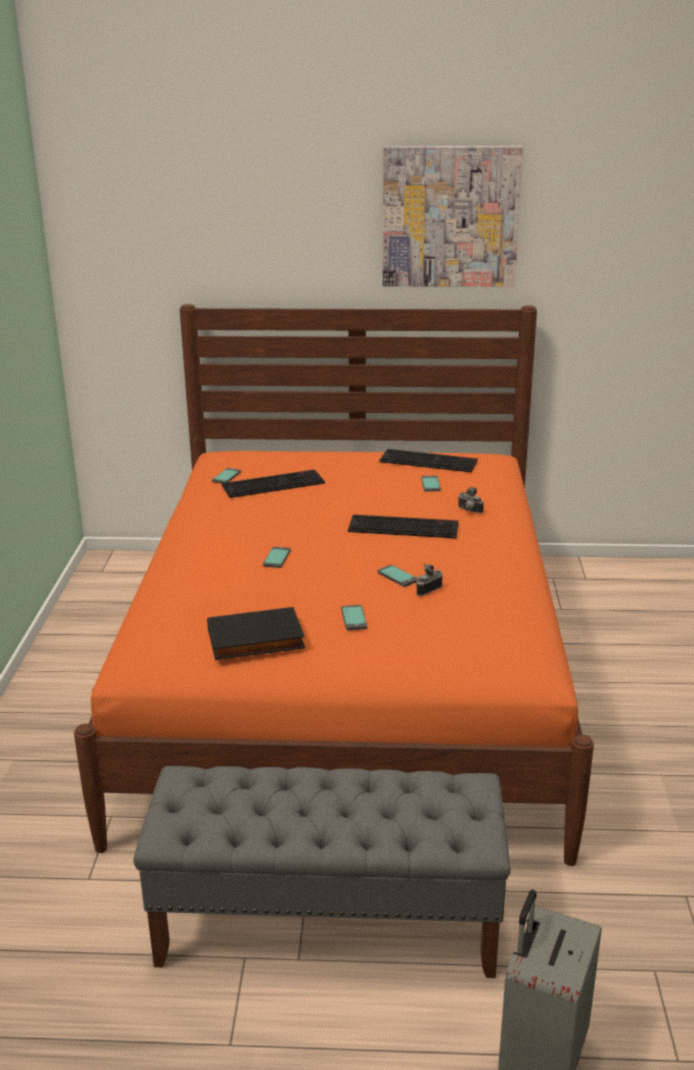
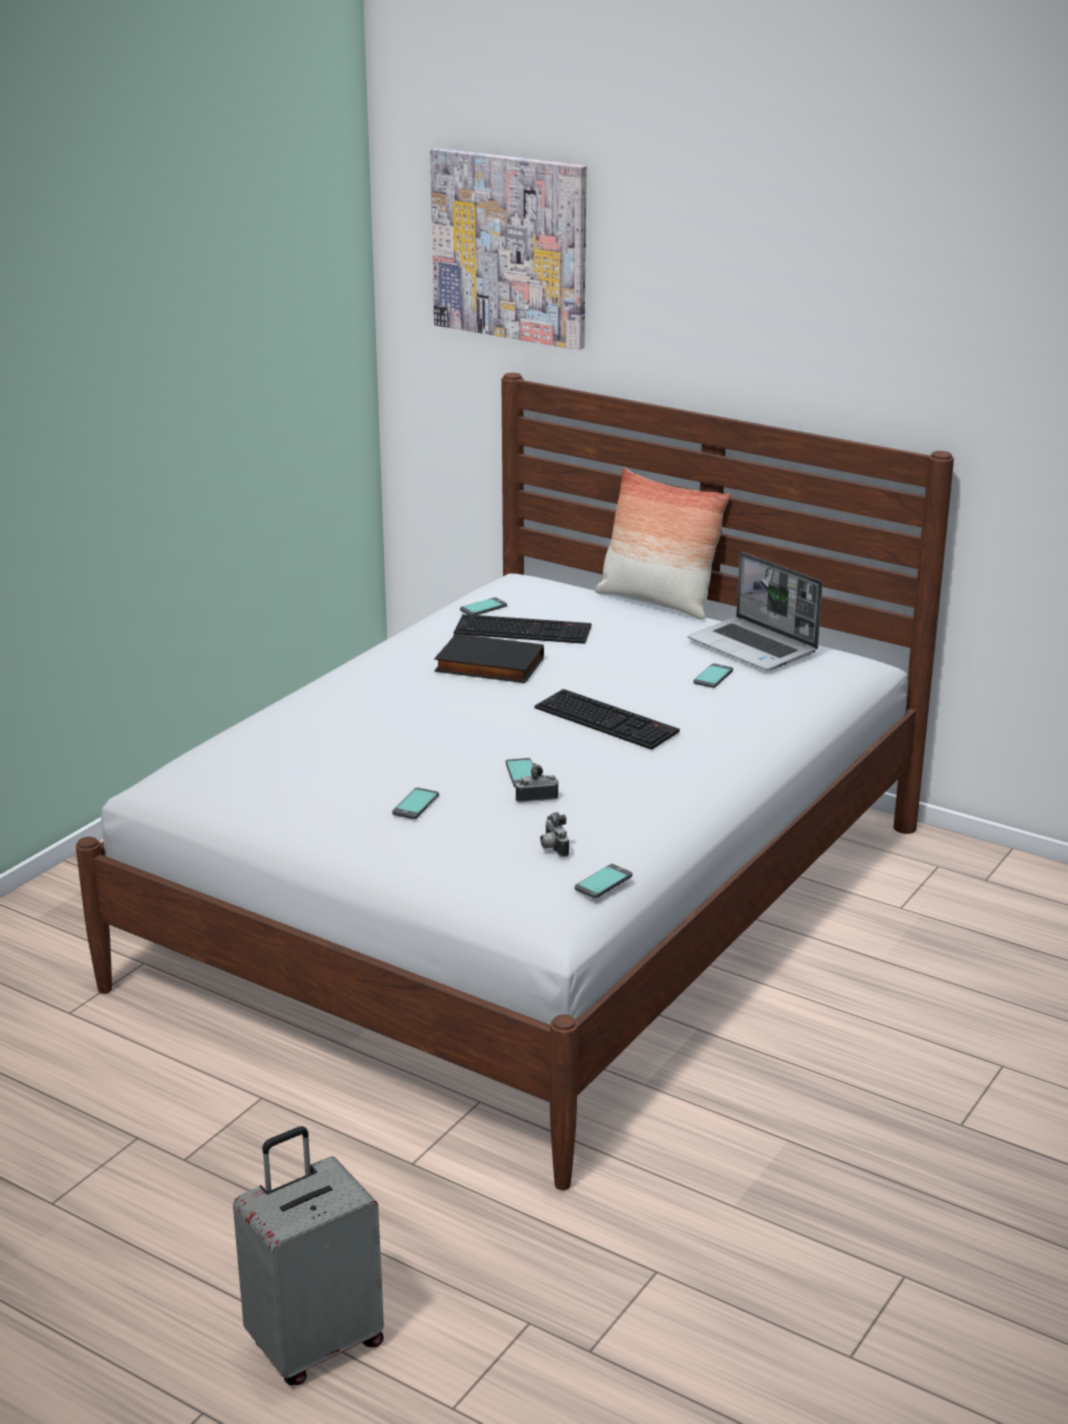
camera: 30 degrees right, 0 degrees up
(255, 640) = (288, 796): black book -> black book (488, 666)
(276, 558) = (416, 716): phone -> phone (603, 882)
(328, 924) = (245, 1141): grey bench -> none
(330, 448) = (657, 602): none -> pillow
(348, 677) = (533, 904): orange bed -> white bed
(429, 461) = (754, 647): keyboard -> laptop
(450, 217) = (849, 306): picture -> picture (510, 247)
(468, 511) = (716, 721): camera -> camera (552, 848)

